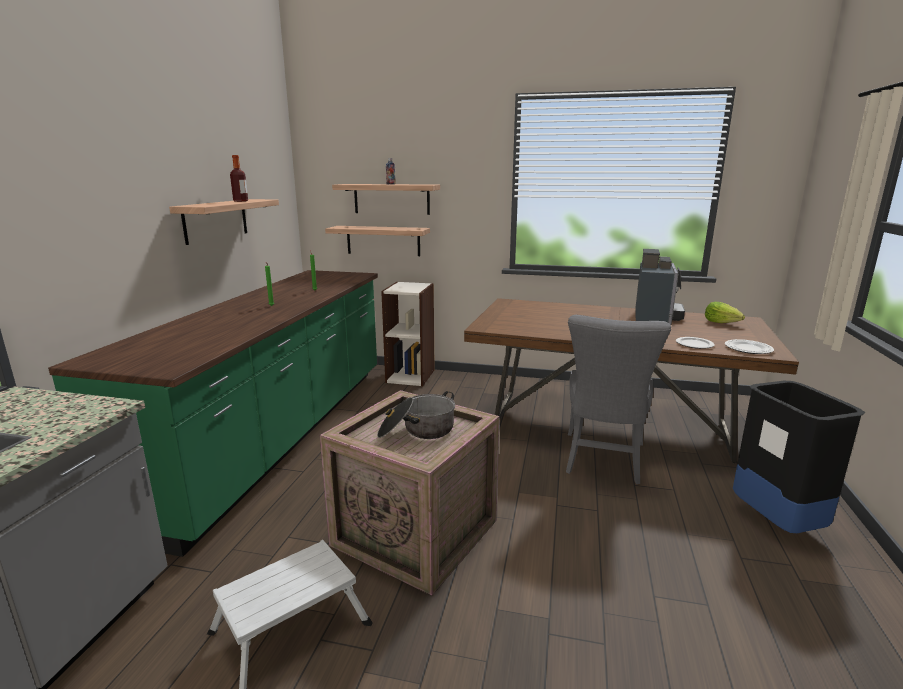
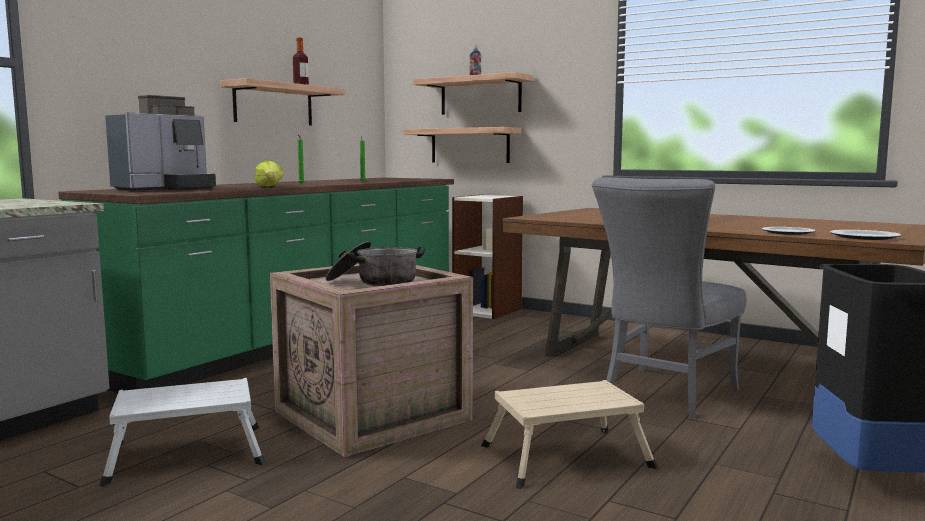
camera: 20 degrees right, 10 degrees down
(591, 550) = (565, 456): none -> beige step ladder
(656, 318) = (776, 220): coffee machine -> coffee machine (166, 189)
(721, 323) = (870, 225): lettuce -> lettuce (270, 187)

